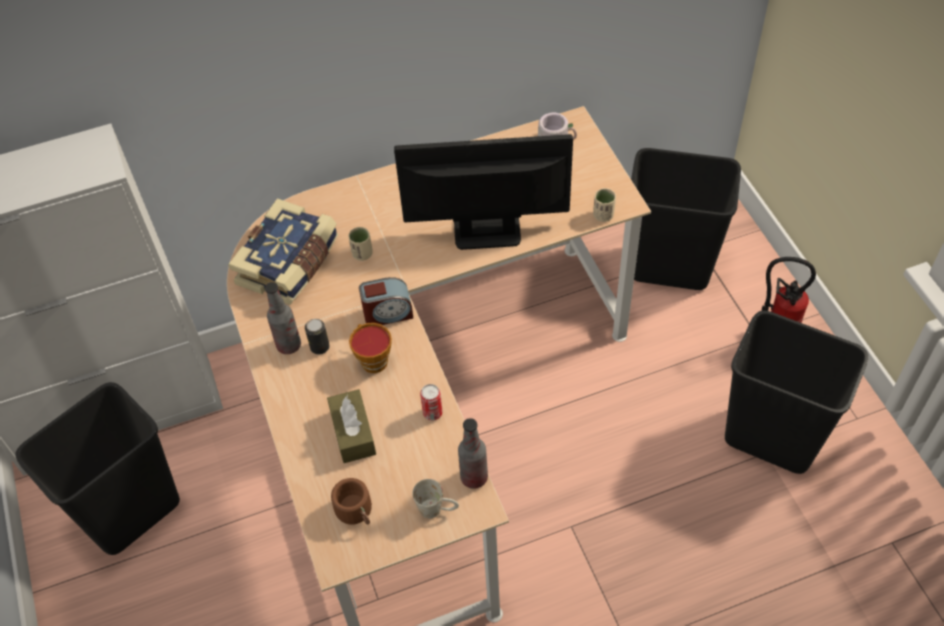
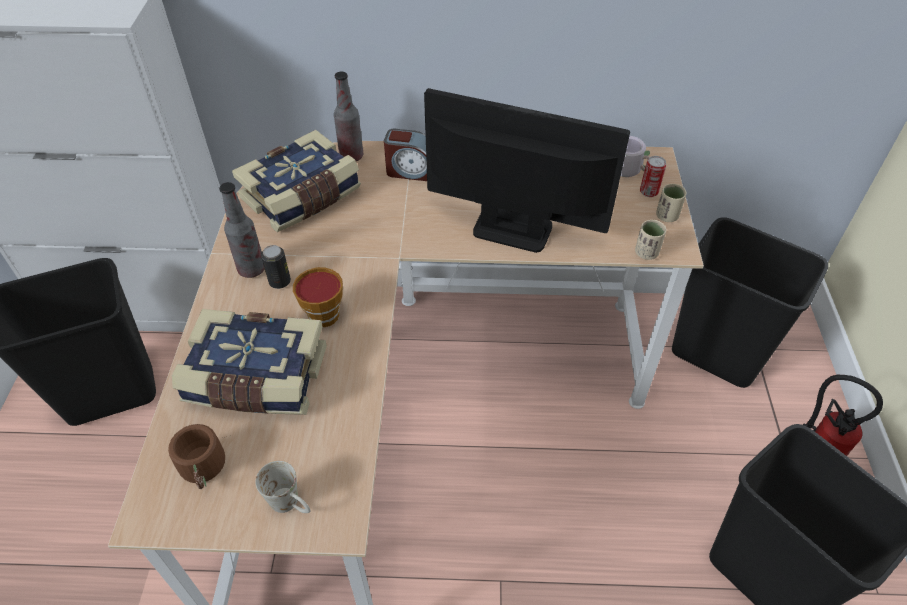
camera: 20 degrees right, 5 degrees down
(353, 432) = (256, 380): brown tissue box -> book
(362, 254) = (375, 210): beige cup -> beige cup (666, 216)
(388, 313) = (366, 273): alarm clock -> alarm clock (410, 171)
(432, 413) = (351, 391): can -> can (648, 192)
(474, 477) = (354, 483): bottle -> bottle (351, 156)

